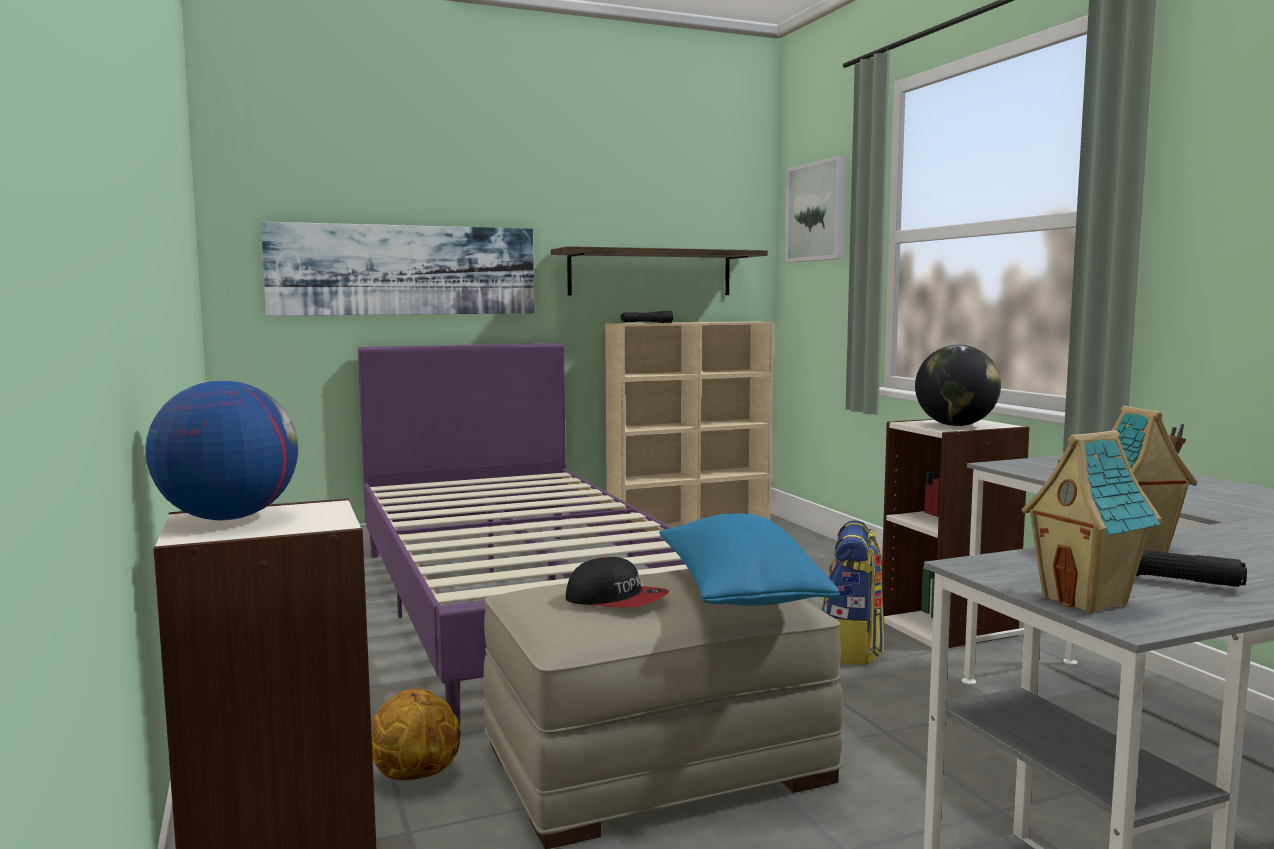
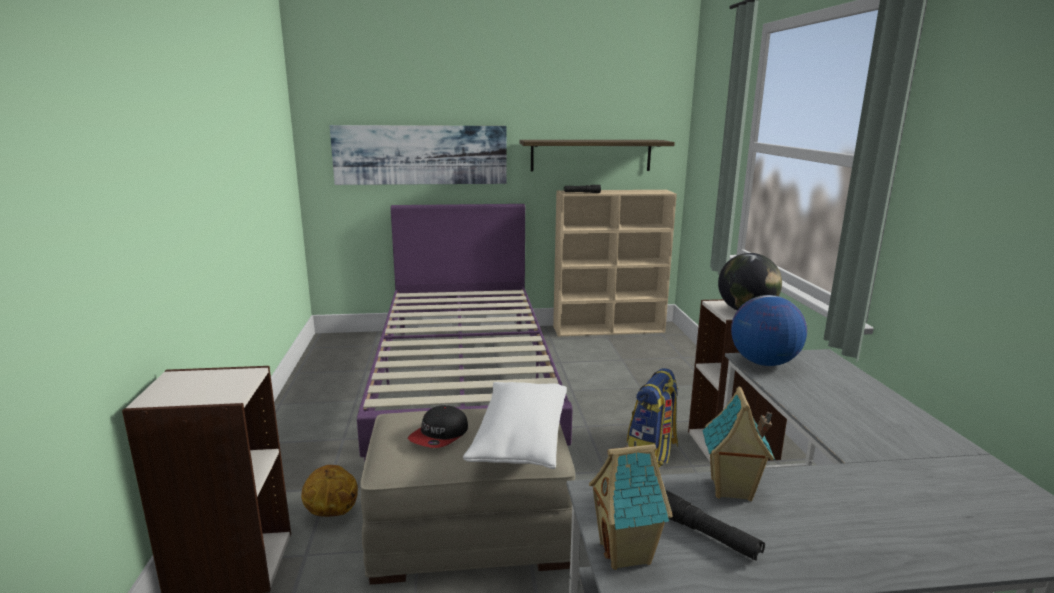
camera: 15 degrees right, 10 degrees up
(227, 518) = (186, 381): globe -> globe (763, 362)
(616, 600) = (439, 435): cap -> cap turned 75 degrees clockwise
(739, 594) = (520, 440): blue pillow -> white pillow
(817, 212) = (712, 115): picture -> none

